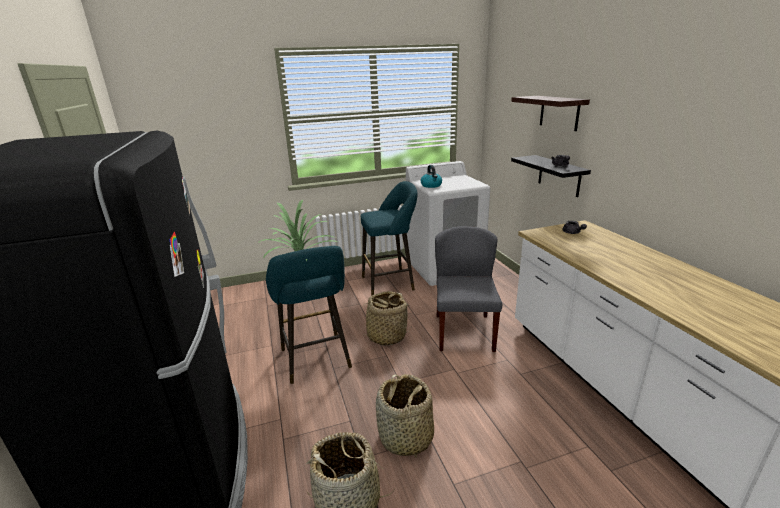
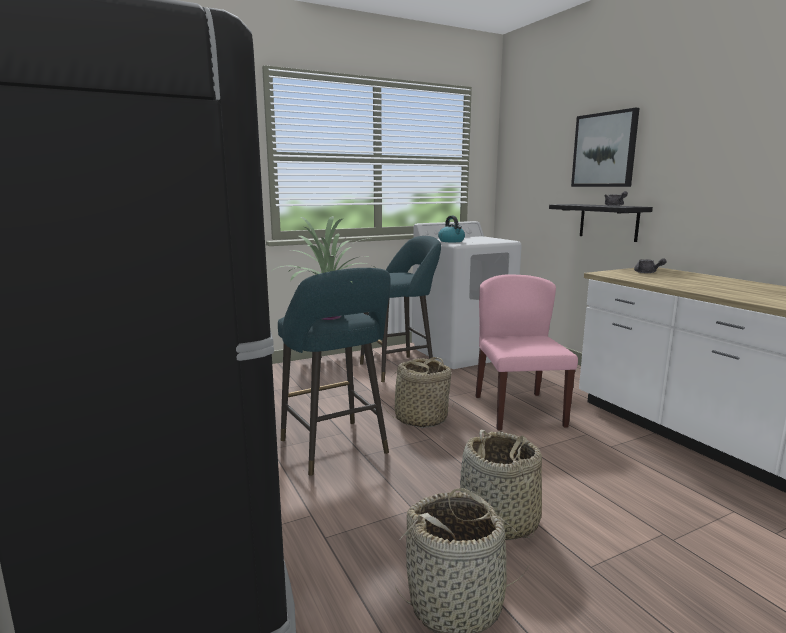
camera: 10 degrees left, 10 degrees down
(464, 332) = (518, 410): grey chair -> pink chair
(559, 112) = (604, 150): shelf -> picture

